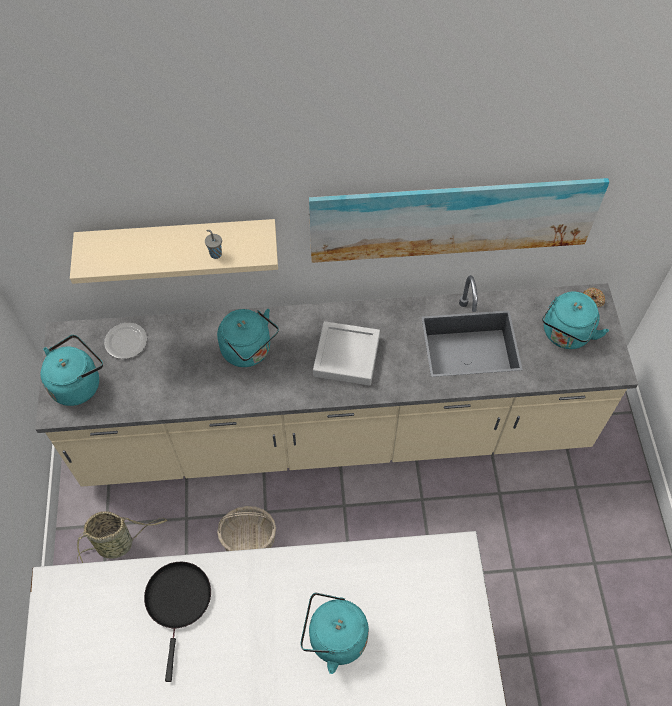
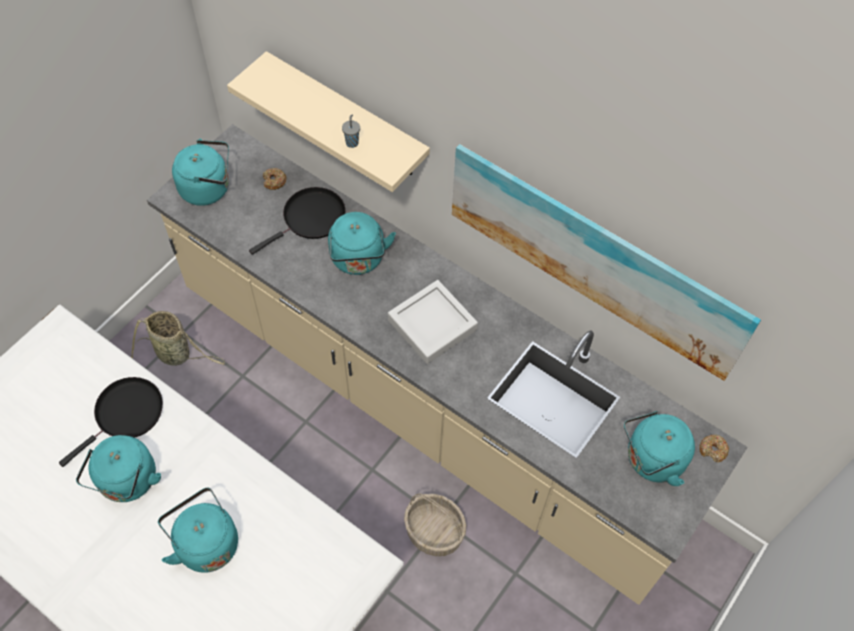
camera: 40 degrees right, 0 degrees up
(126, 341) = (274, 181): plate -> donut
(183, 348) = (311, 219): none -> black frying pan
(232, 648) = (127, 482): none -> turquoise kettle
(249, 538) = (273, 432): basket -> basket (435, 532)

